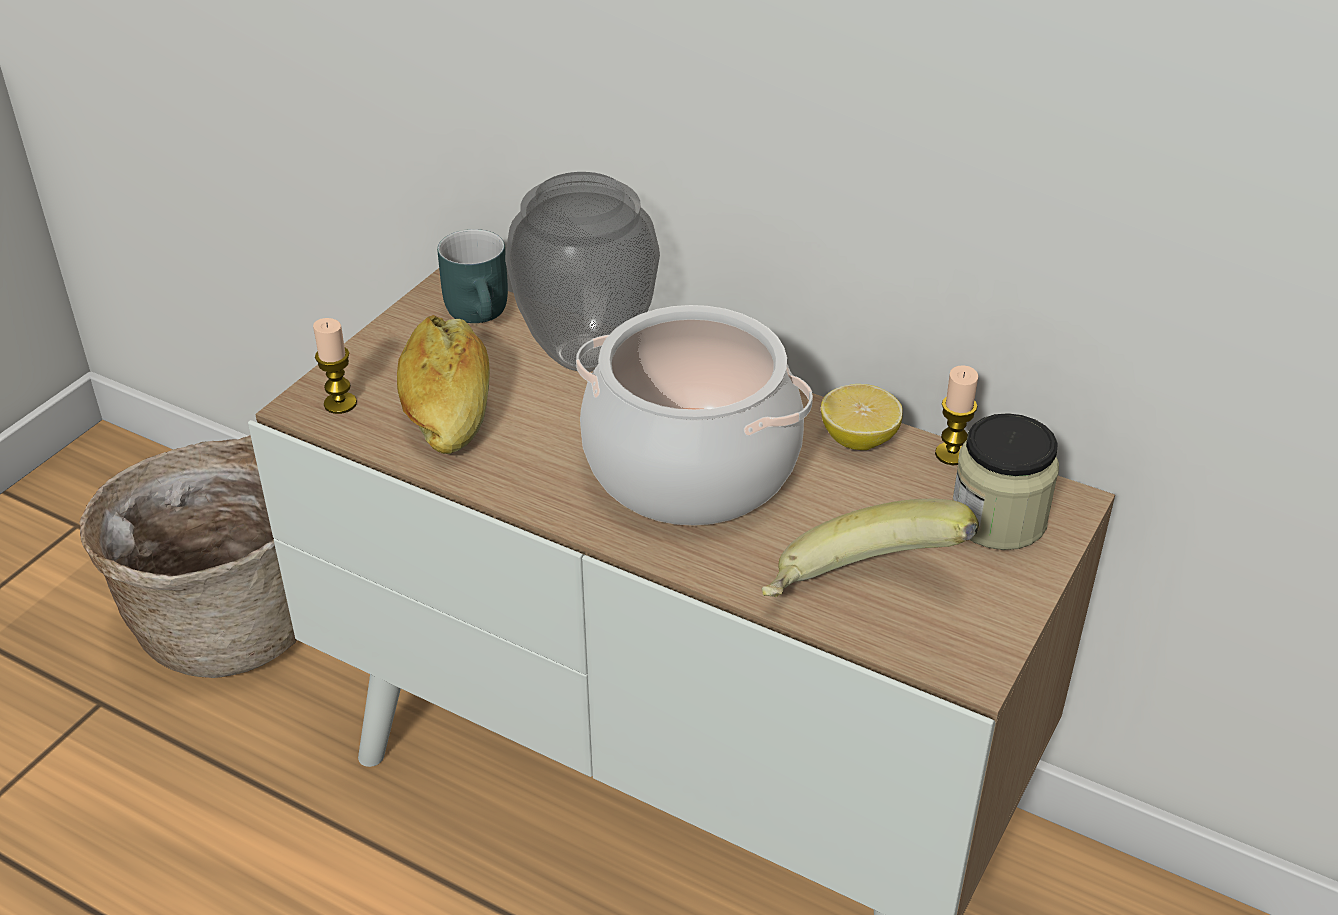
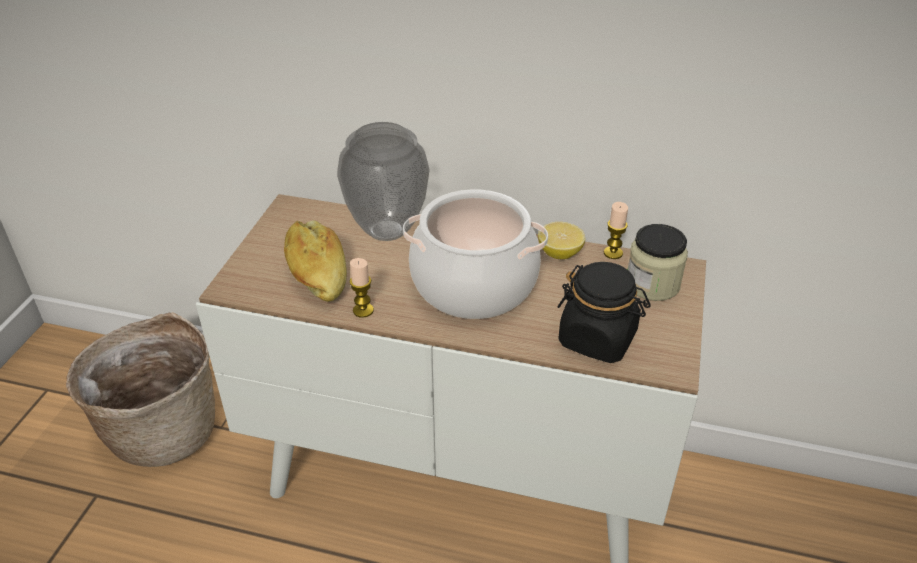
camera: 15 degrees left, 0 degrees up
(340, 403) = (250, 283): candle -> candle (363, 310)
(483, 313) = (316, 216): turquoise mug -> none
(861, 594) = (598, 339): banana -> black jar

